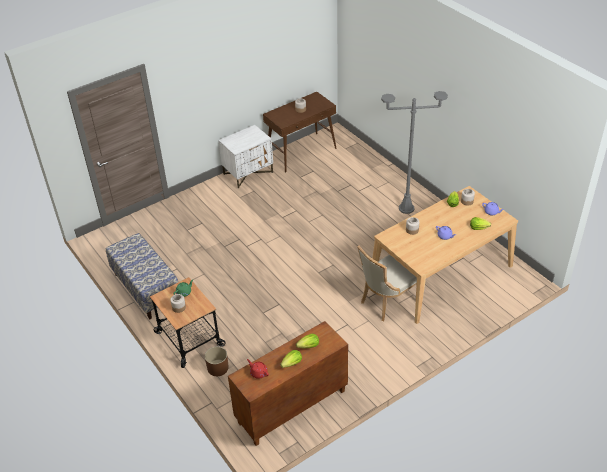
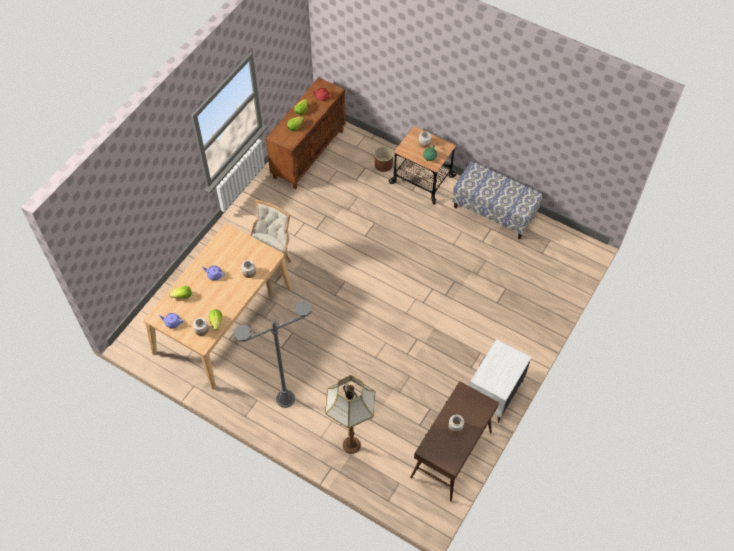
camera: 155 degrees right, 15 degrees up
(368, 172) = (351, 446): none -> floor lamp

